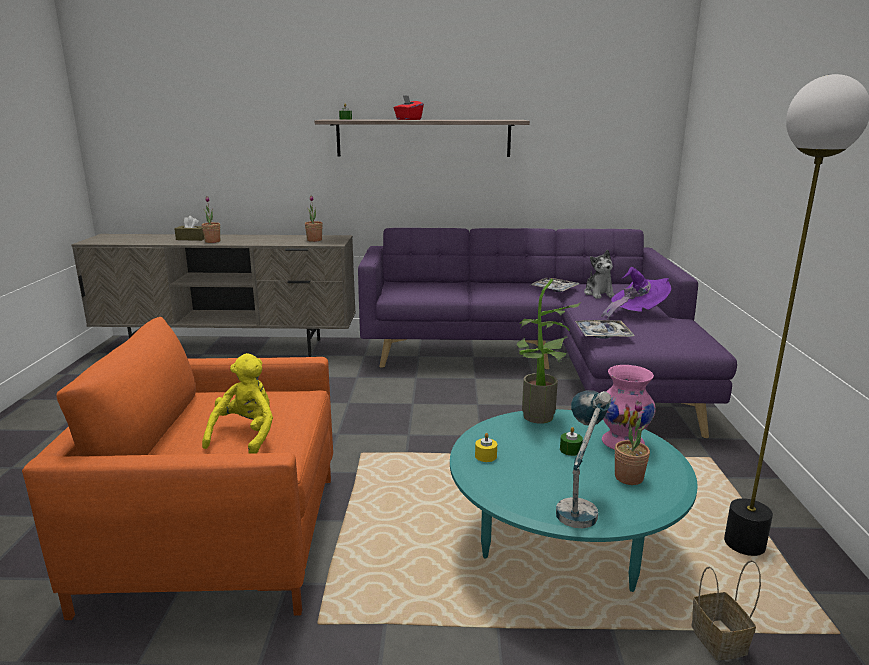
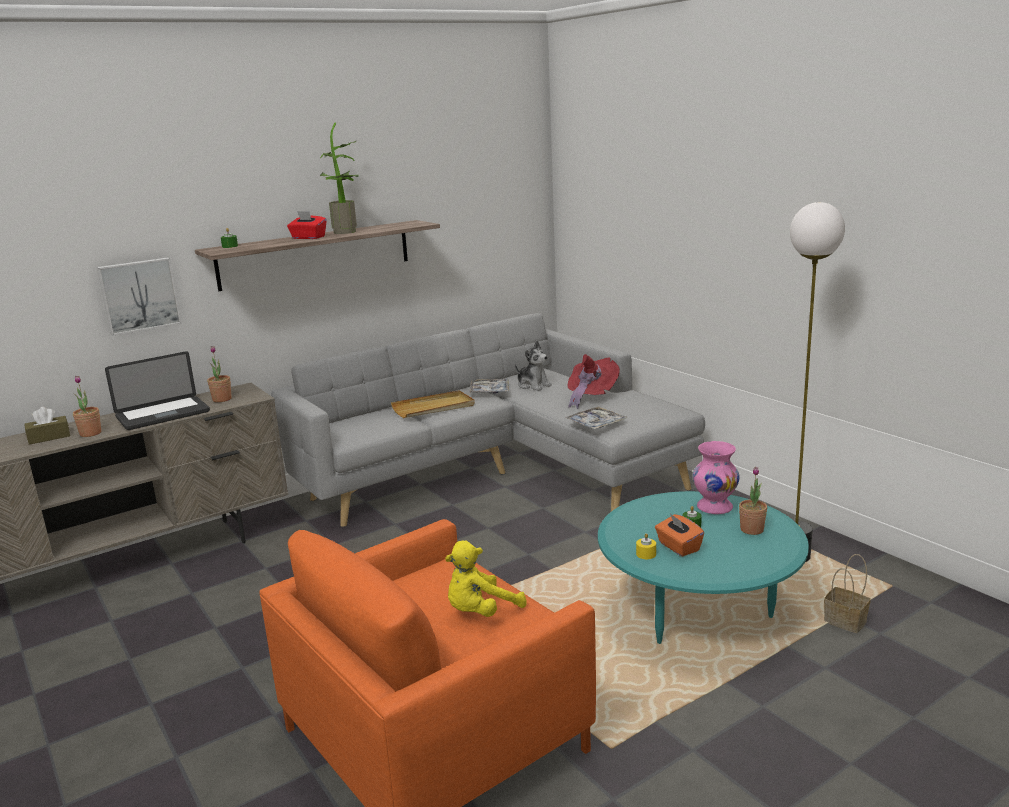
camera: 35 degrees left, 0 degrees up
(246, 435) = (480, 612): yellow plush toy -> yellow plush toy turned 105 degrees counterclockwise
(266, 241) = (163, 414): none -> laptop
(278, 149) = (139, 295): none -> picture
(490, 290) = (433, 407): none -> beige tray
(526, 462) = (678, 547): none -> orange tissue box
(540, 419) = (637, 511): potted plant -> potted plant (347, 232)
(546, 369) = (503, 474): purple sofa -> grey sofa
(579, 505) = (751, 560): table lamp -> none
(635, 314) = (590, 397): purple hat -> red hat

